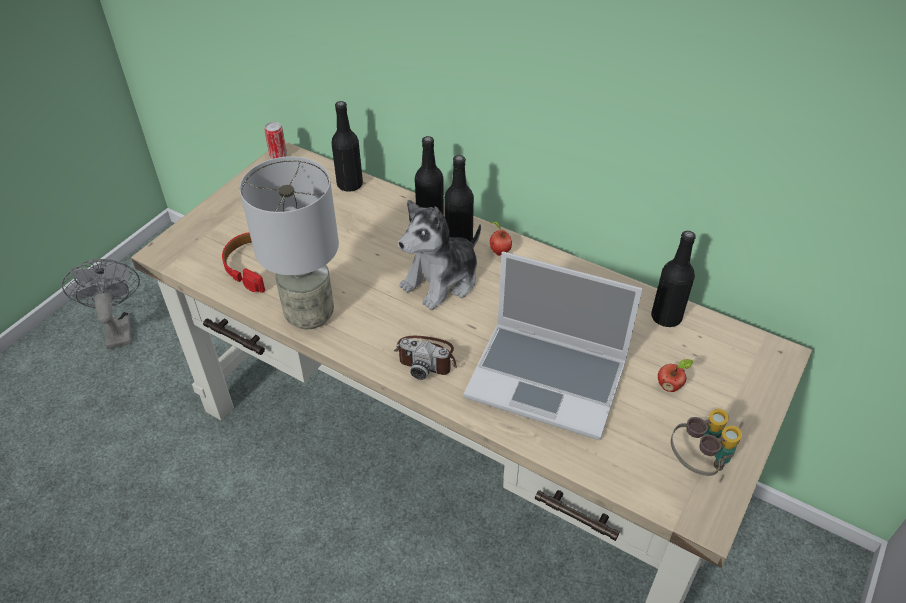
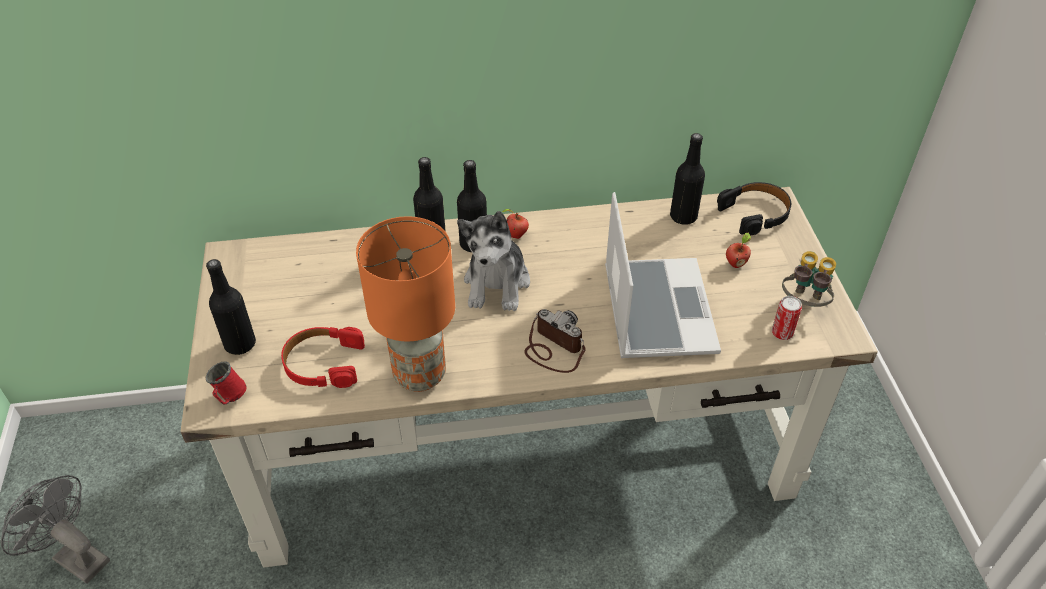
camera: 40 degrees left, 0 degrees up
(179, 253) = (229, 397): none -> red mug
(278, 156) = (221, 258): can -> can (782, 333)
(308, 315) = (419, 376): grey table lamp -> orange table lamp
(350, 184) = (324, 248): black bottle -> black bottle (240, 344)
(427, 357) = (553, 348): camera -> camera turned 120 degrees counterclockwise
(548, 380) = (656, 308): laptop -> laptop turned 75 degrees counterclockwise
(743, 354) = (755, 213): none -> black headphones

